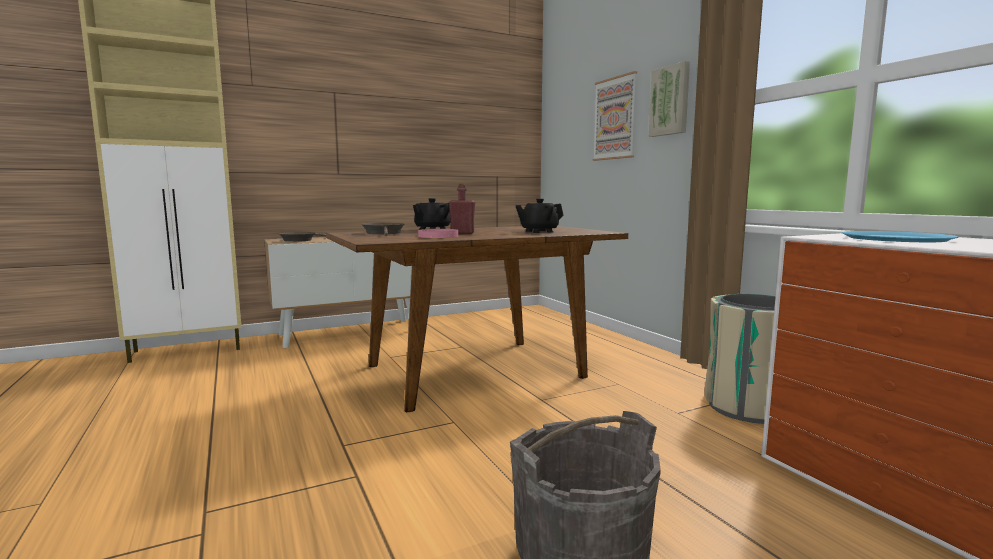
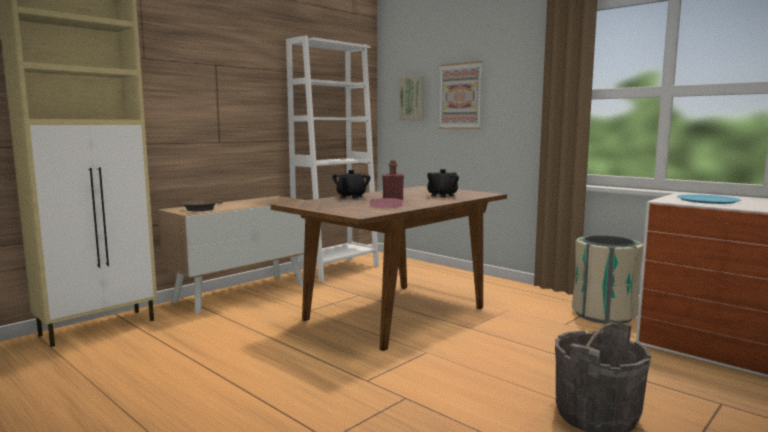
camera: 20 degrees left, 0 degrees up
(384, 233) = (329, 203): brown frying pan -> none
(472, 318) = (336, 269): none -> white bookcase
(670, 101) = (514, 88): picture -> picture (412, 98)

